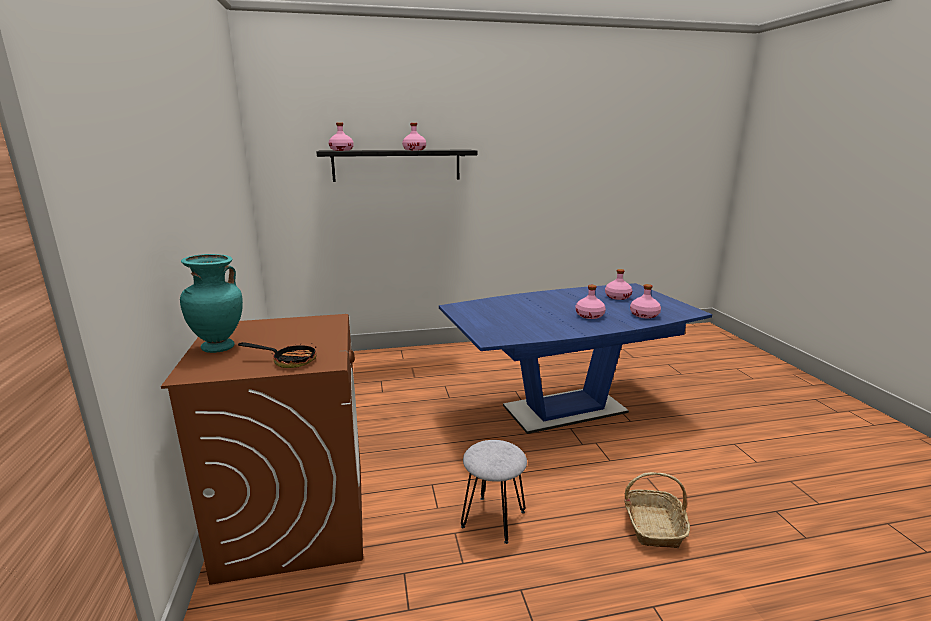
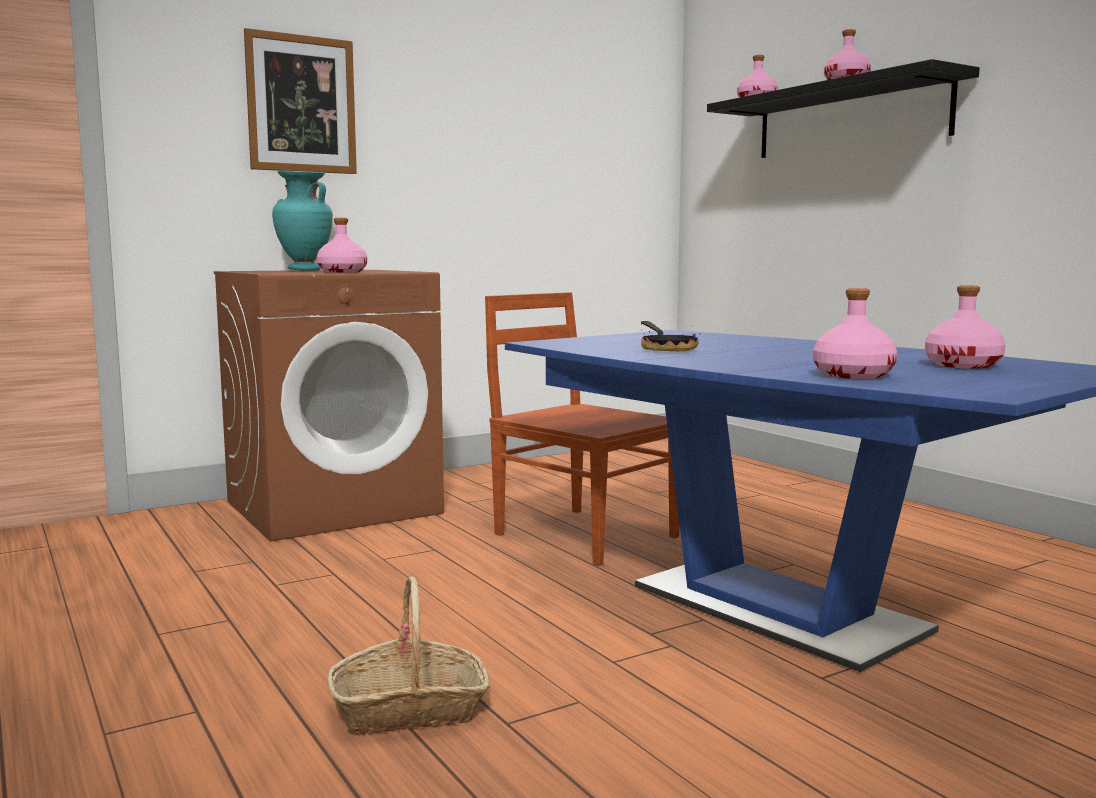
camera: 70 degrees right, 10 degrees down
(153, 185) = (301, 104): none -> picture
(288, 361) = (276, 272): frying pan -> frying pan (666, 349)
(439, 429) = (582, 534): none -> brown chair
(493, 519) = (373, 590): grey stool -> none
(589, 316) = (763, 359): pink bottle -> pink bottle (342, 272)

